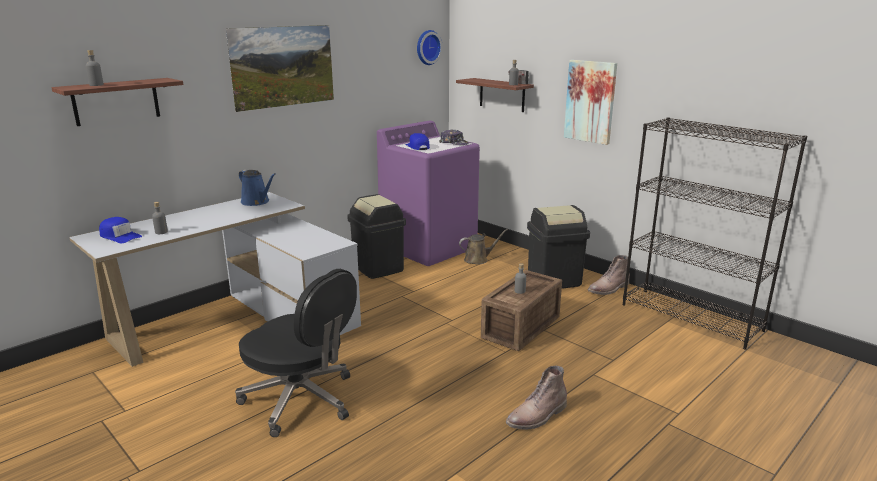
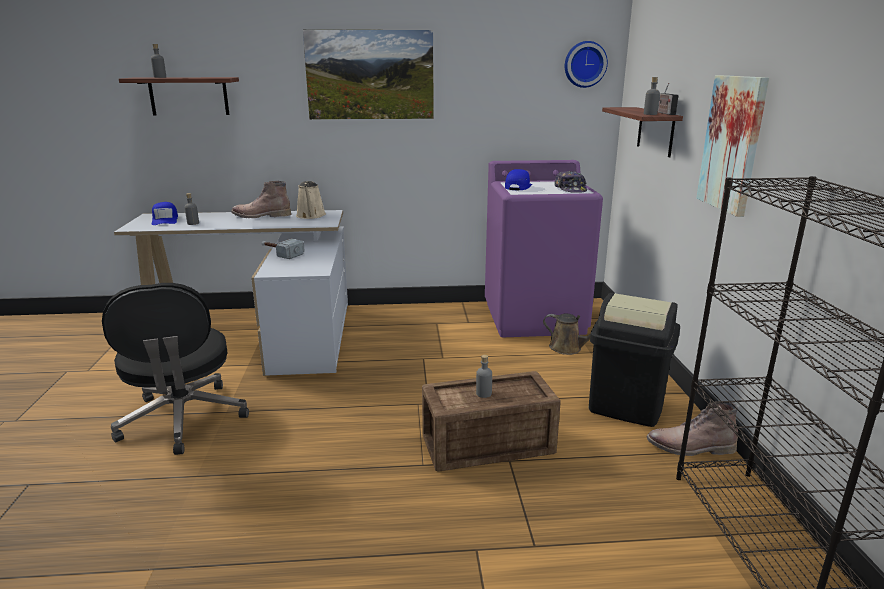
camera: 40 degrees right, 0 degrees up
(257, 202) = (311, 216): blue watering can -> beige watering can
(275, 239) = (280, 253): none -> hammer
(378, 268) = (449, 323): black trash can -> none
(537, 416) = (325, 560): brown boot -> brown boot (261, 216)

